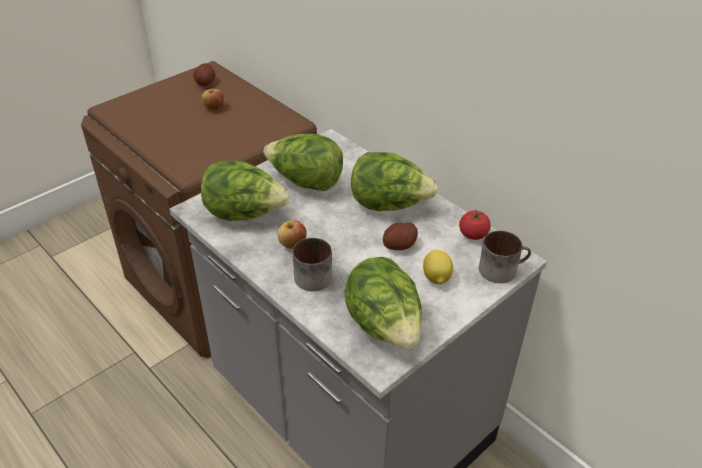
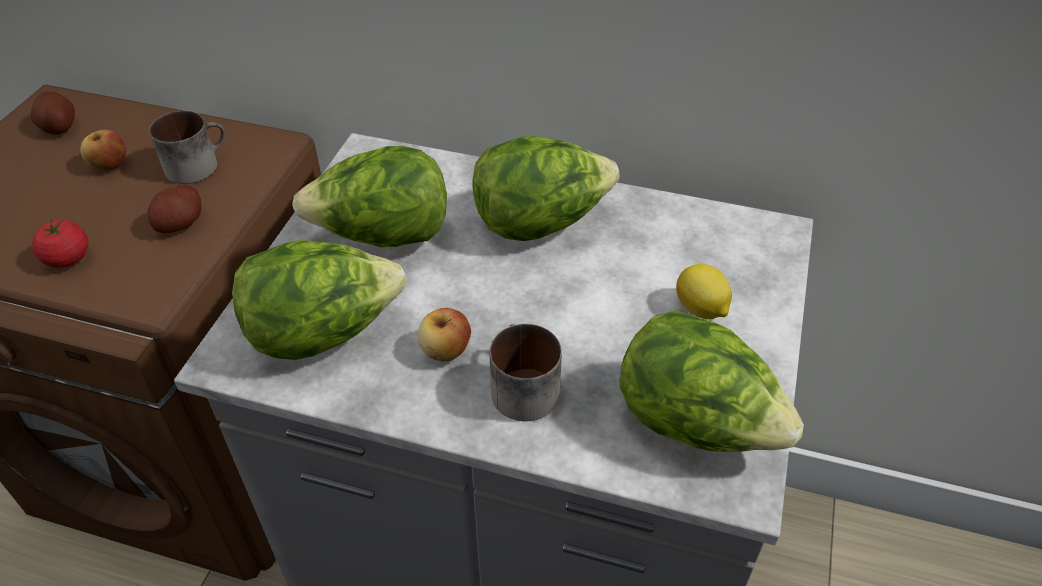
camera: 30 degrees left, 5 degrees up
(399, 245) = (608, 281): potato -> potato (180, 223)
(473, 234) = (692, 220): tomato -> tomato (68, 259)
(502, 268) = (770, 255): mug -> mug (197, 164)

